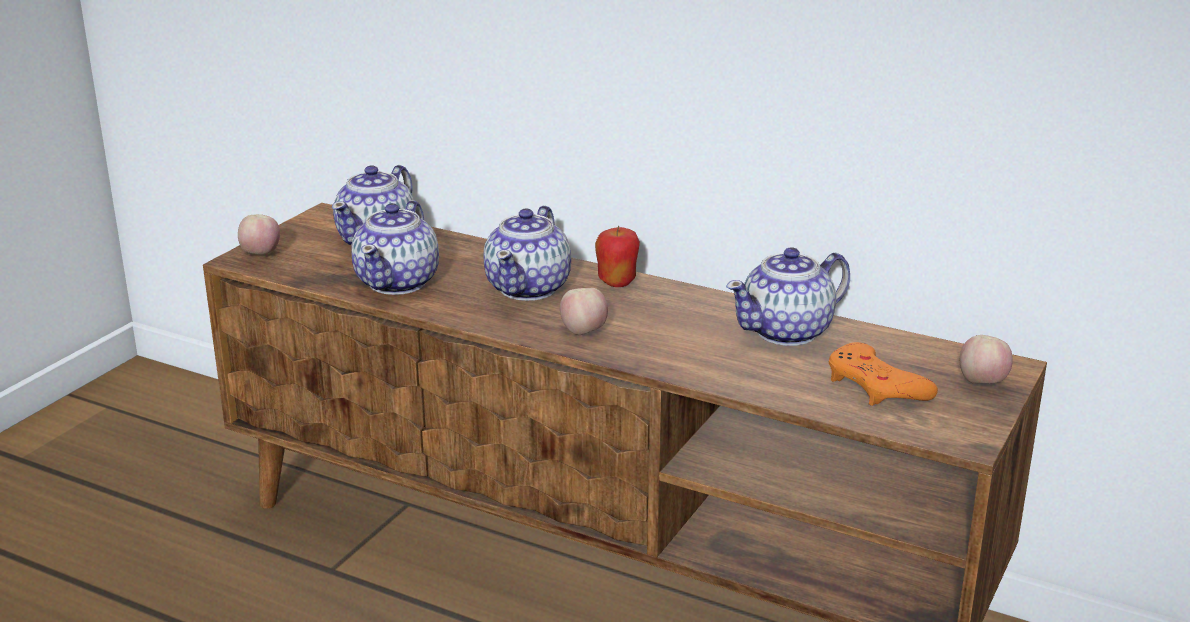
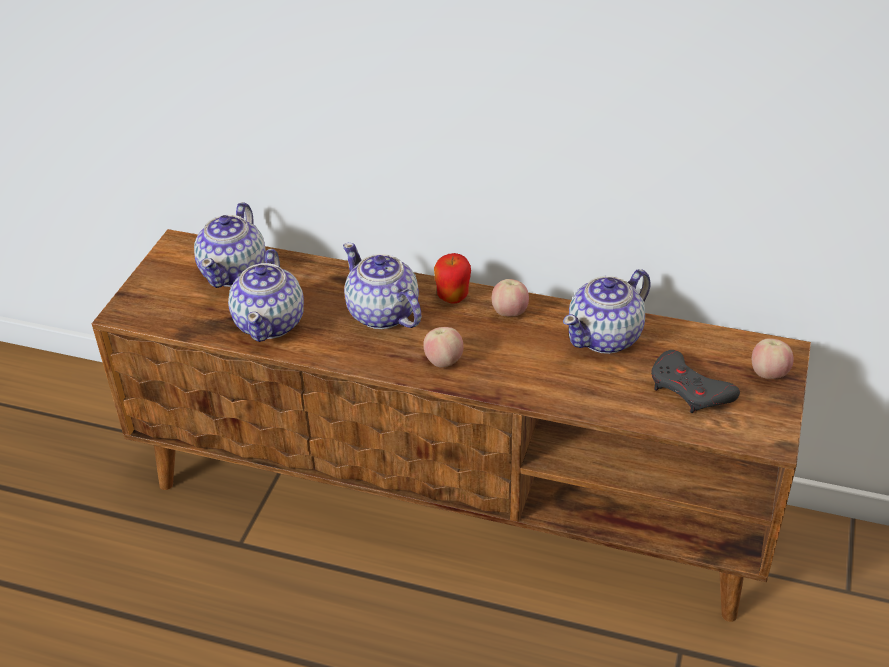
camera: 10 degrees left, 15 degrees up
(261, 255) = (139, 305): apple -> apple (509, 313)
(529, 288) = (382, 314): teapot -> teapot turned 135 degrees clockwise
(876, 385) = (689, 389): orange game controller -> grey game controller

